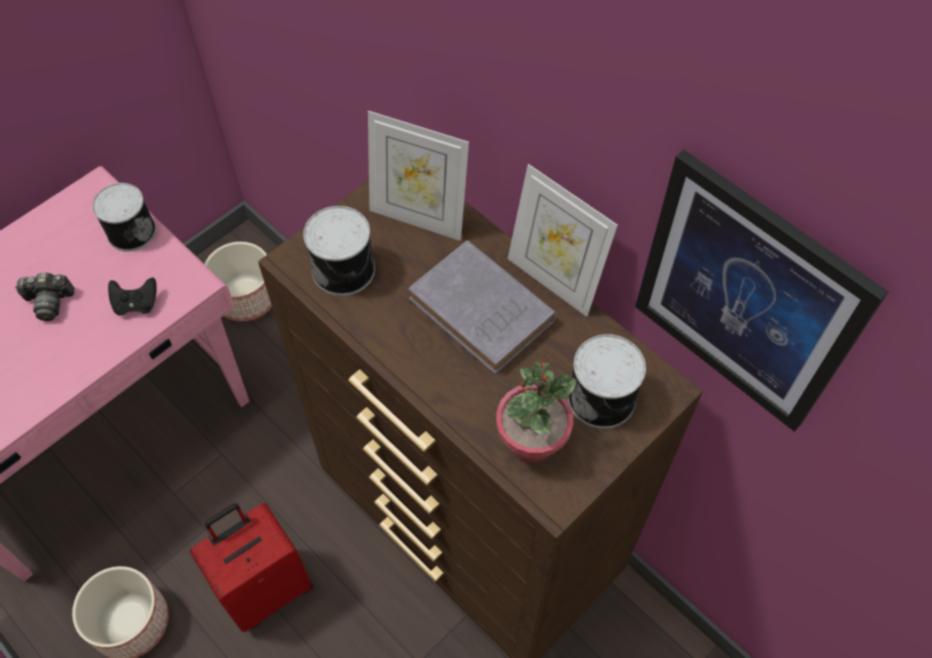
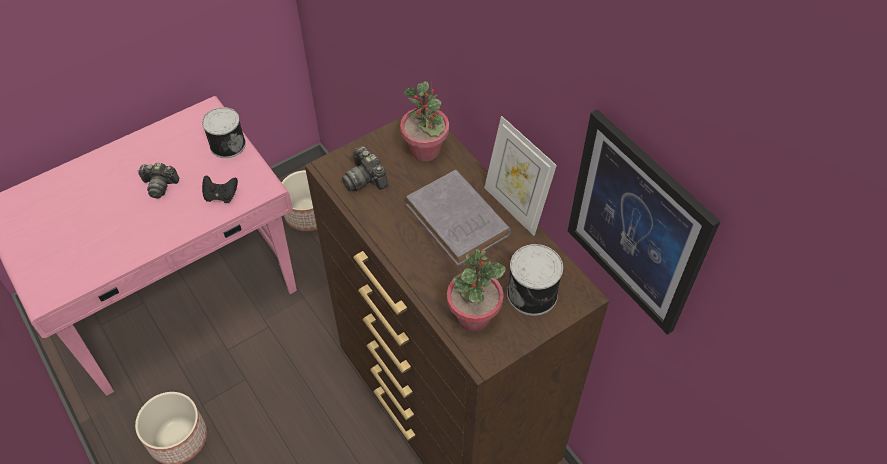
camera: 10 degrees right, 5 degrees down
(266, 588) = (283, 430): red suitcase -> none
(345, 269) = (365, 178): can -> camera
(418, 217) = (425, 150): picture frame -> potted plant

